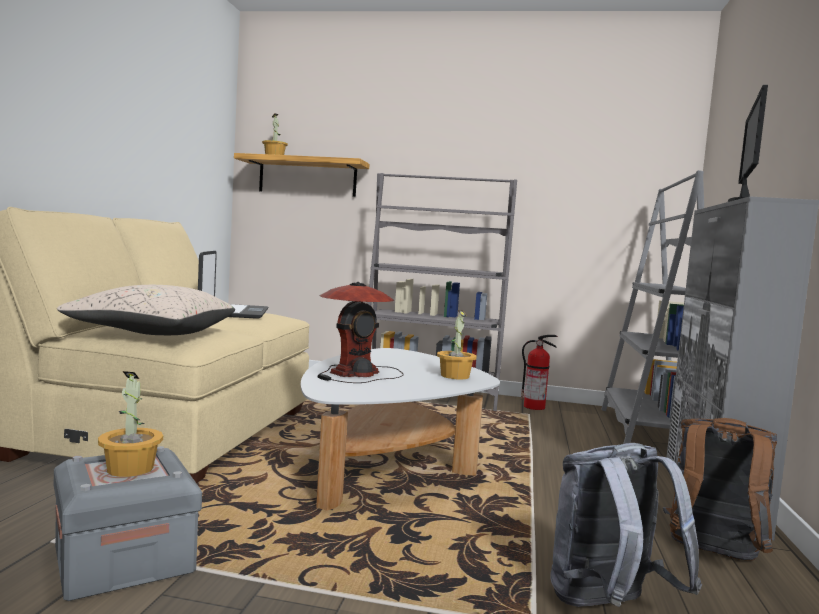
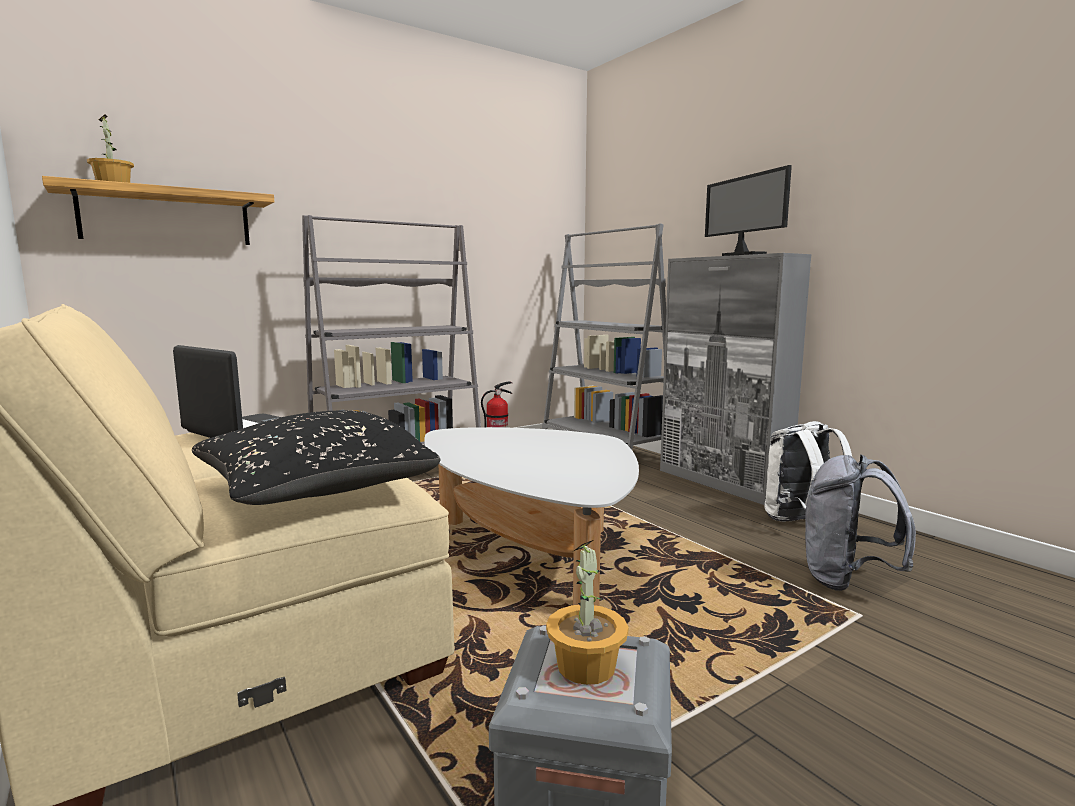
camera: 45 degrees left, 5 degrees up
(152, 334) = (316, 492): beige pillow -> black pillow
(357, 372) = (517, 465): table lamp -> none
(454, 376) = (577, 442): potted plant -> none
(712, 555) = (801, 522): brown backpack -> white backpack

